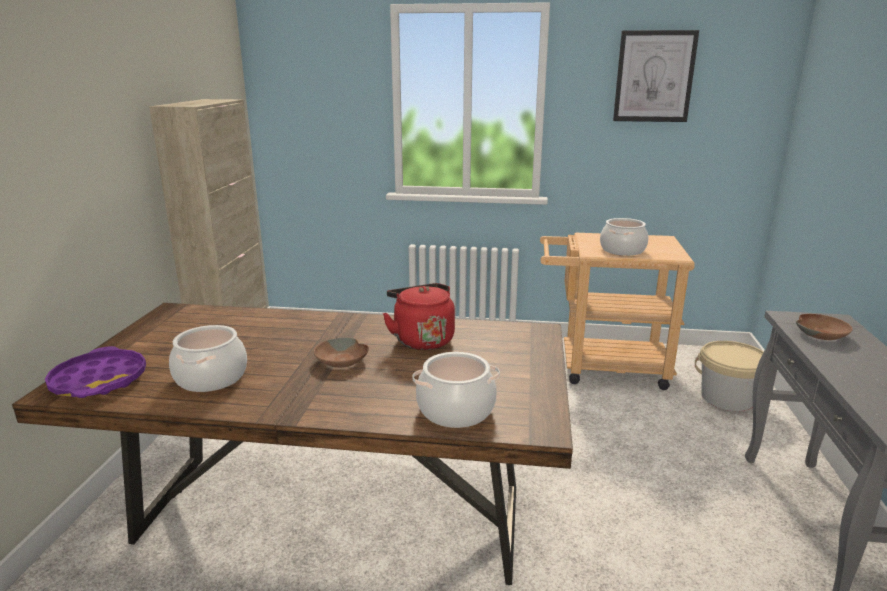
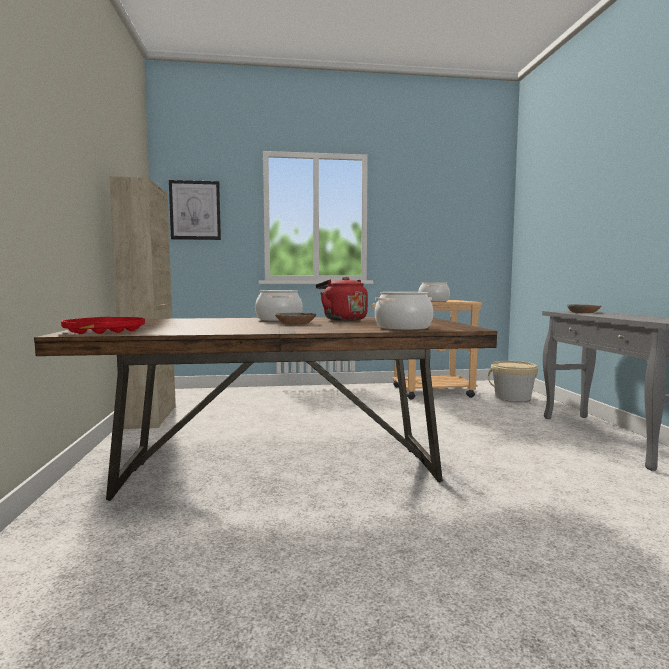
camera: 15 degrees left, 15 degrees down
(99, 380) = (105, 331): purple tray -> red tray
(211, 377) = (201, 328): cooking pot -> cooking pot (278, 319)
(654, 76) = (433, 201): picture -> picture (195, 210)

